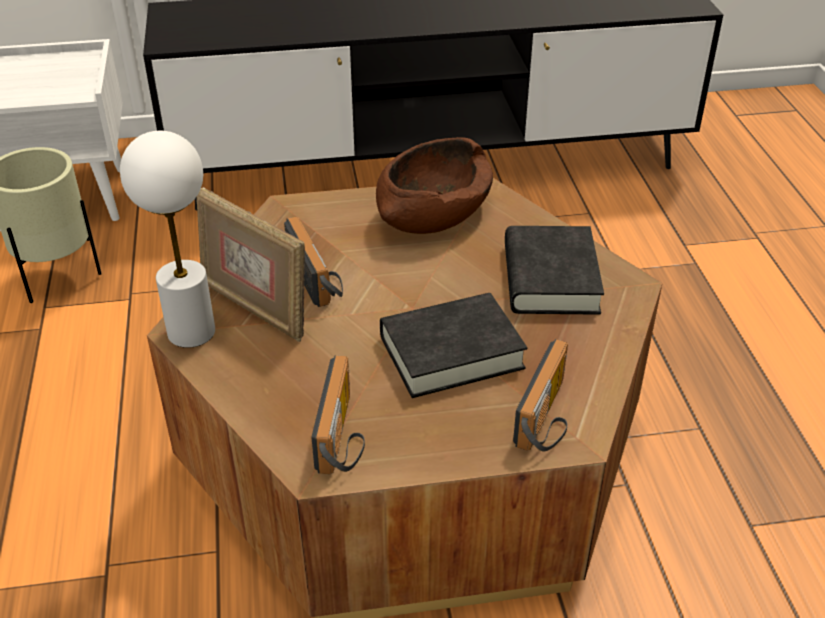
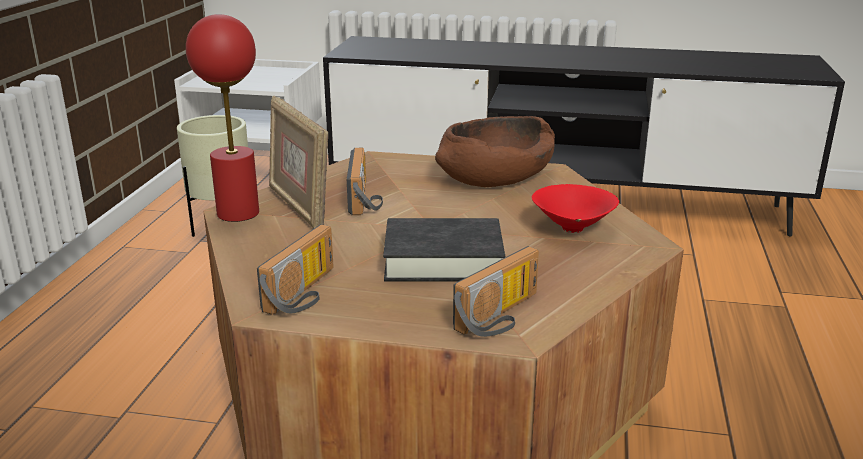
camera: 20 degrees right, 15 degrees down
(192, 332) = (238, 213): white table lamp -> red table lamp
(550, 279) = (572, 230): black book -> red bowl

